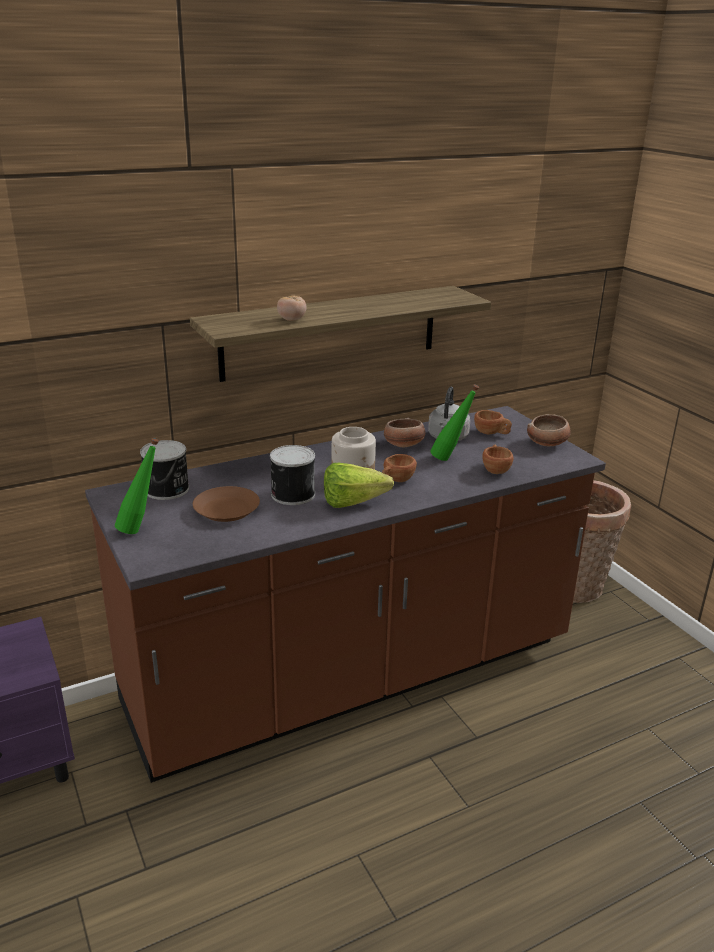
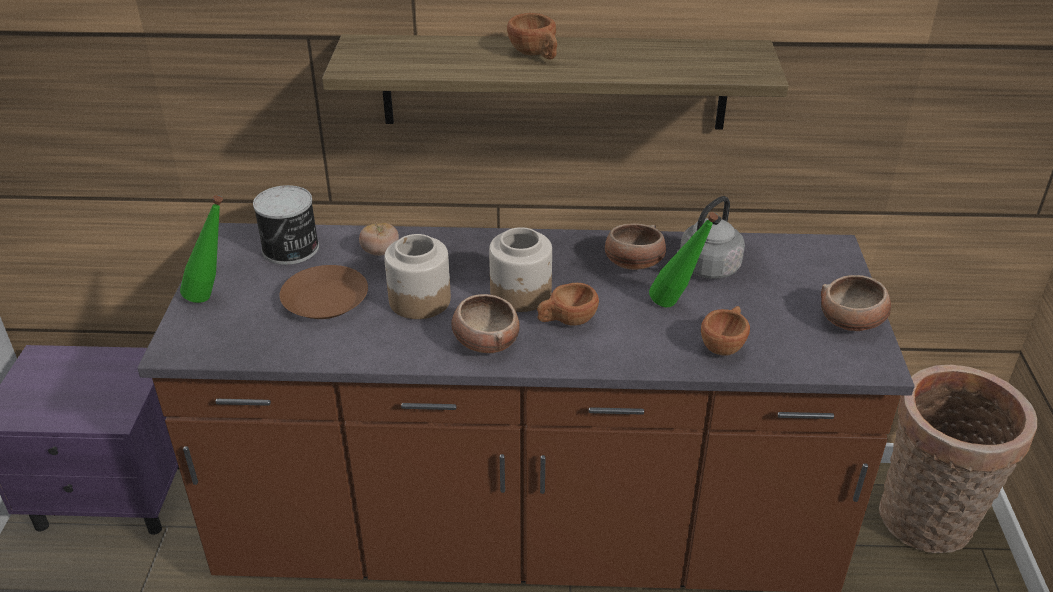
camera: 30 degrees right, 10 degrees up
(291, 494) = (419, 300): can -> jar
(292, 320) = (455, 64): tomato -> tomato (380, 252)
(358, 503) = (485, 341): lettuce -> bowl
(491, 433) = (780, 279): brown cup -> brown cup (536, 55)

